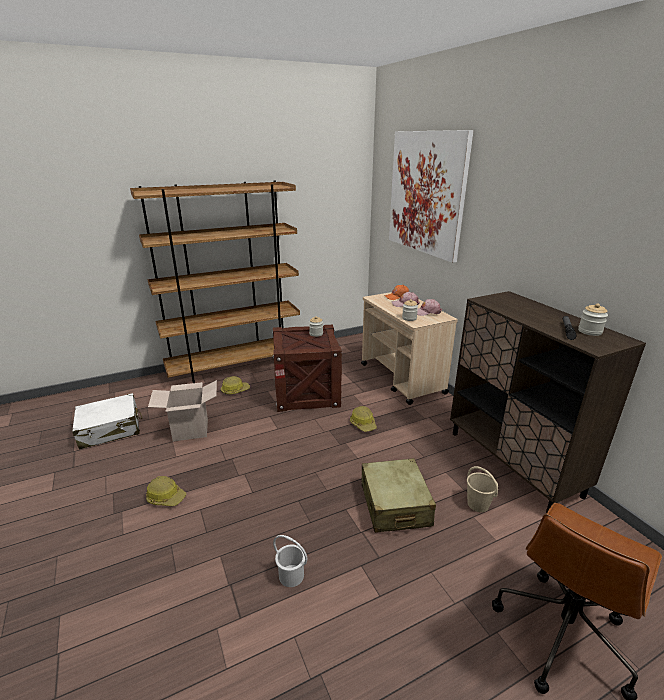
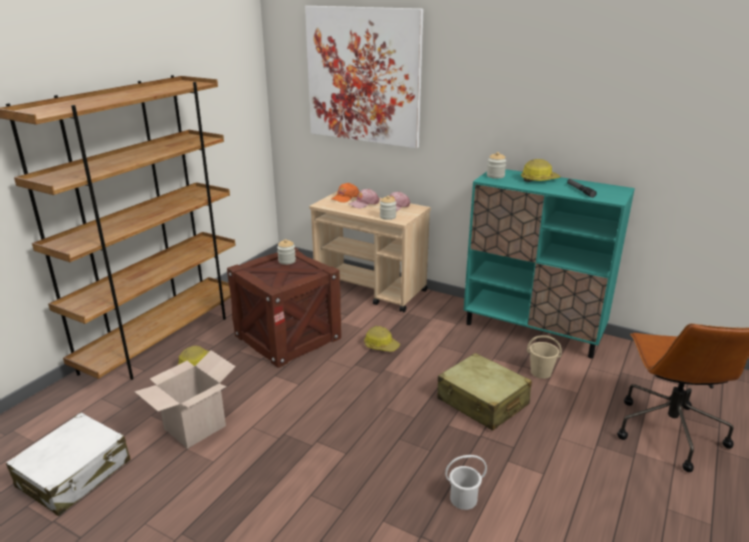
camera: 35 degrees left, 0 degrees up
(166, 497) = (256, 504): hard hat -> hard hat (539, 179)
(513, 463) = (533, 330): brown cabinet -> turquoise cabinet
(589, 331) = (594, 188): jar -> jar (495, 176)

